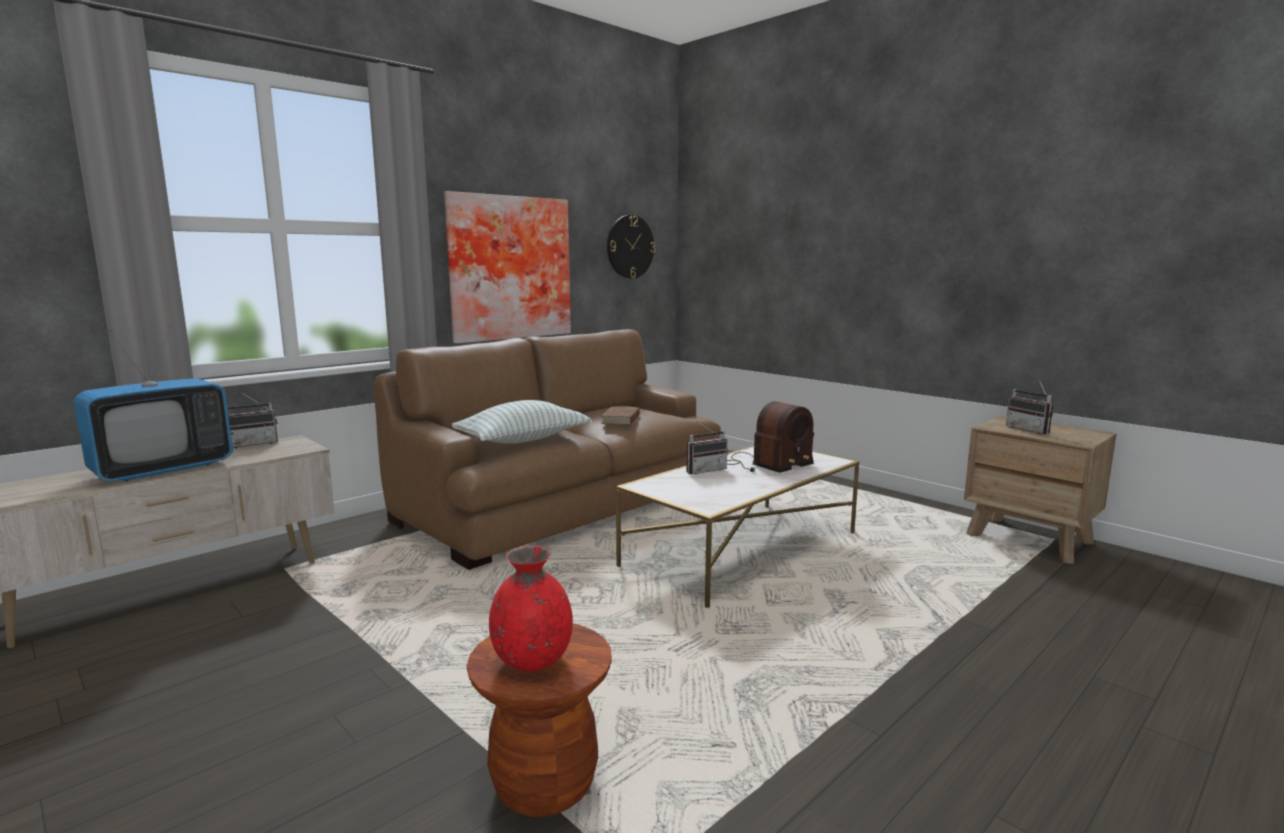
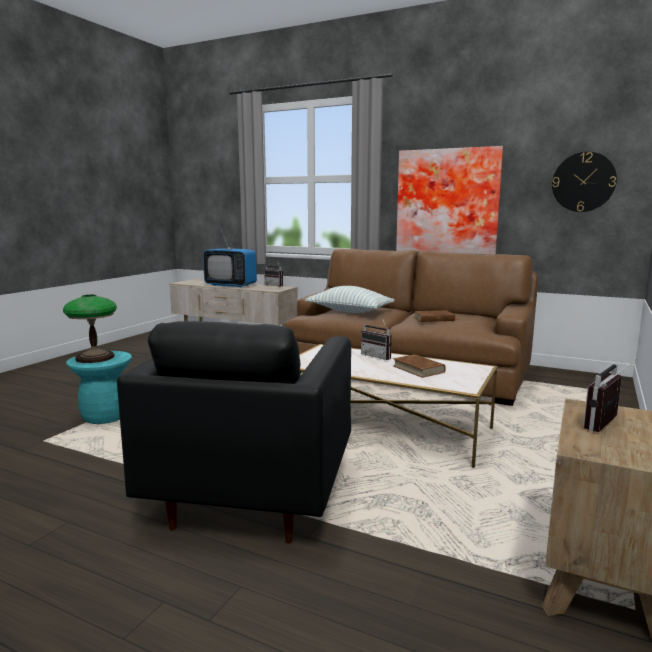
camera: 70 degrees right, 0 degrees up
(531, 660) = (95, 357): red vase -> table lamp
(544, 784) = (105, 417): brown stool -> turquoise stool
(766, 464) = (418, 369): radio -> brown book
(899, 648) = (253, 492): none -> black armchair

